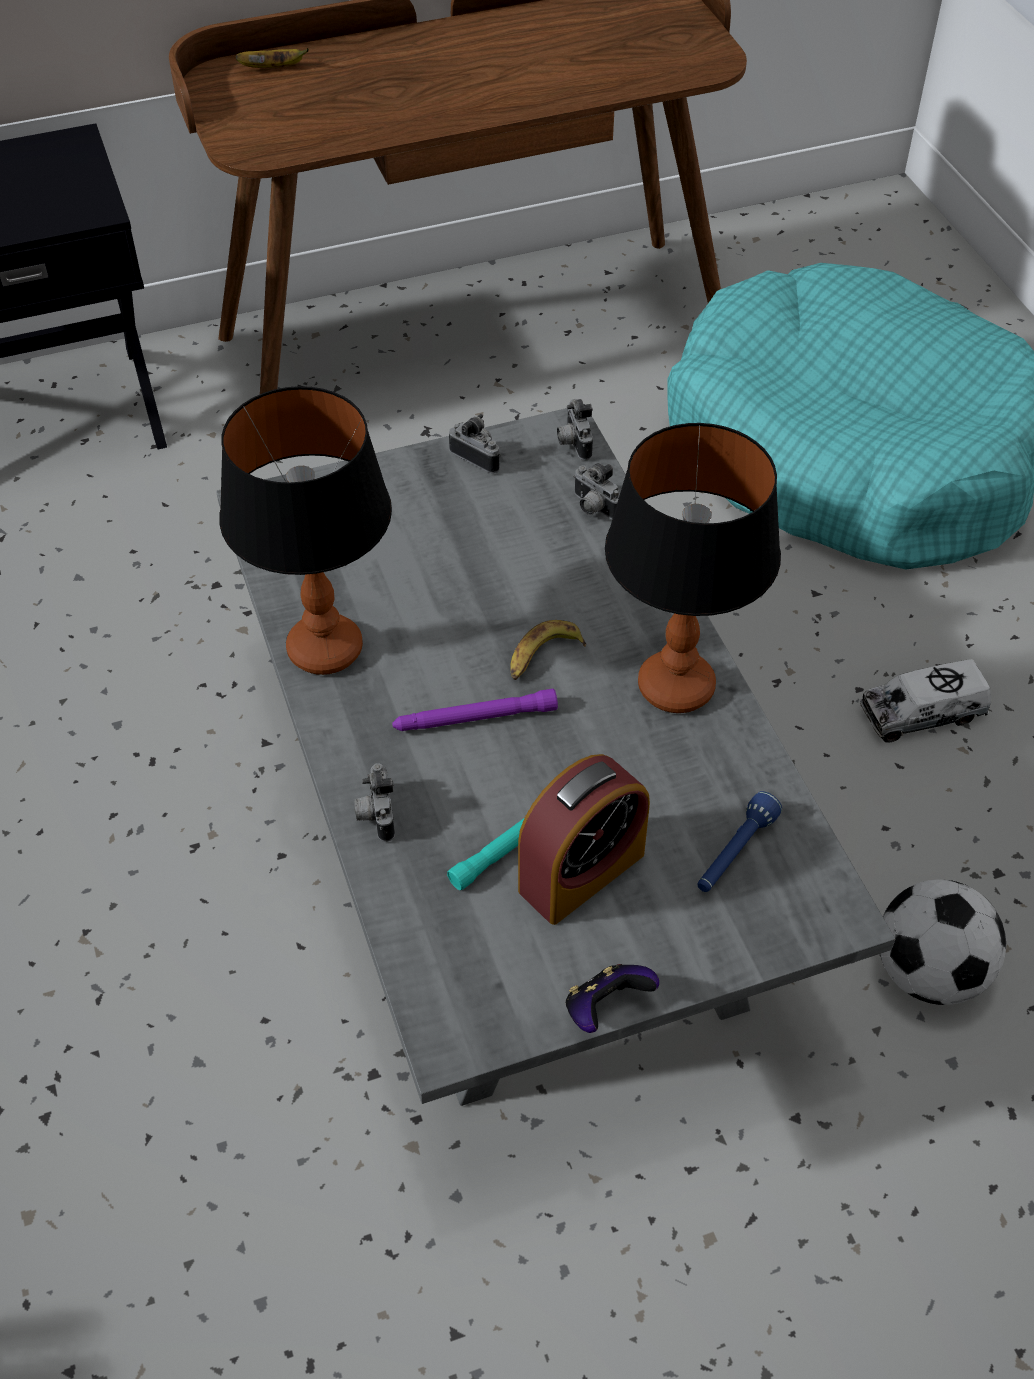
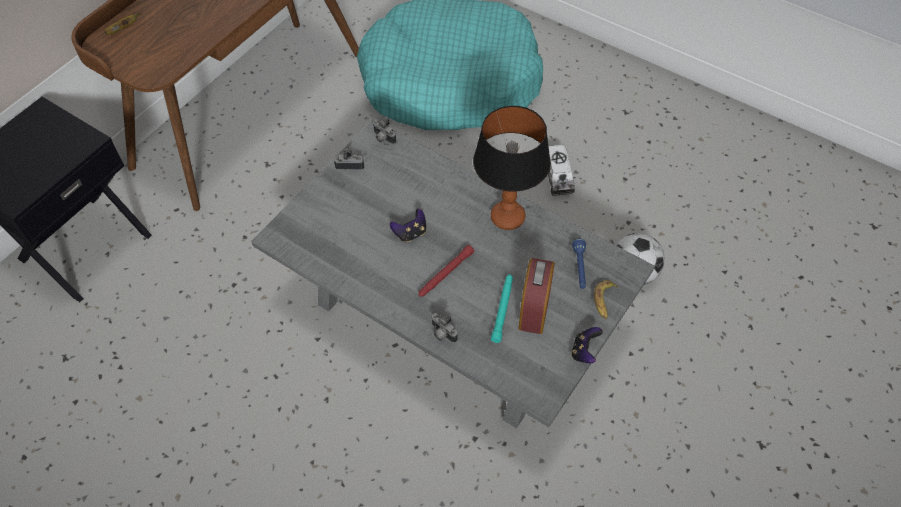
camera: 35 degrees left, 5 degrees up
(326, 649) = (362, 281): table lamp -> none
(474, 718) = (445, 274): purple flashlight -> red flashlight
(478, 618) = (410, 233): none -> game controller
(543, 657) = (449, 234): banana -> banana (604, 302)
(593, 508) = (415, 162): camera -> none
(922, 714) = (558, 176): toy truck -> toy truck turned 45 degrees counterclockwise

